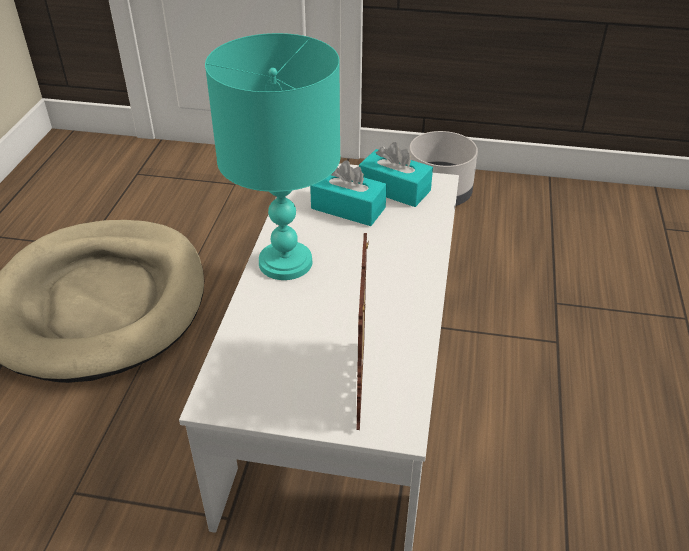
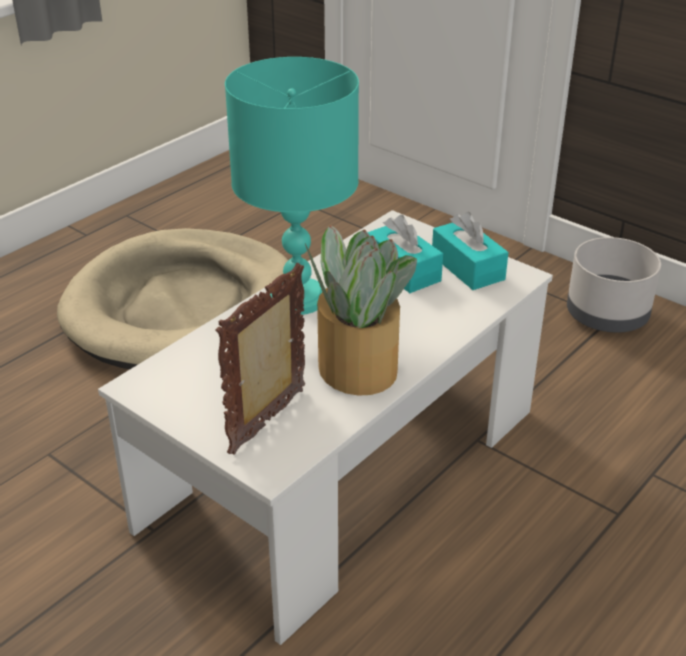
camera: 30 degrees right, 5 degrees down
(388, 306) = (357, 368): none -> potted plant

